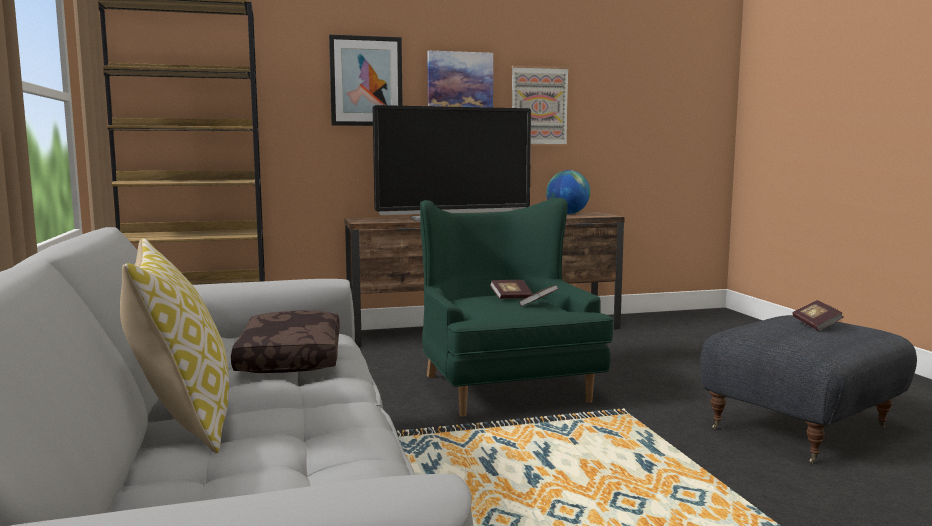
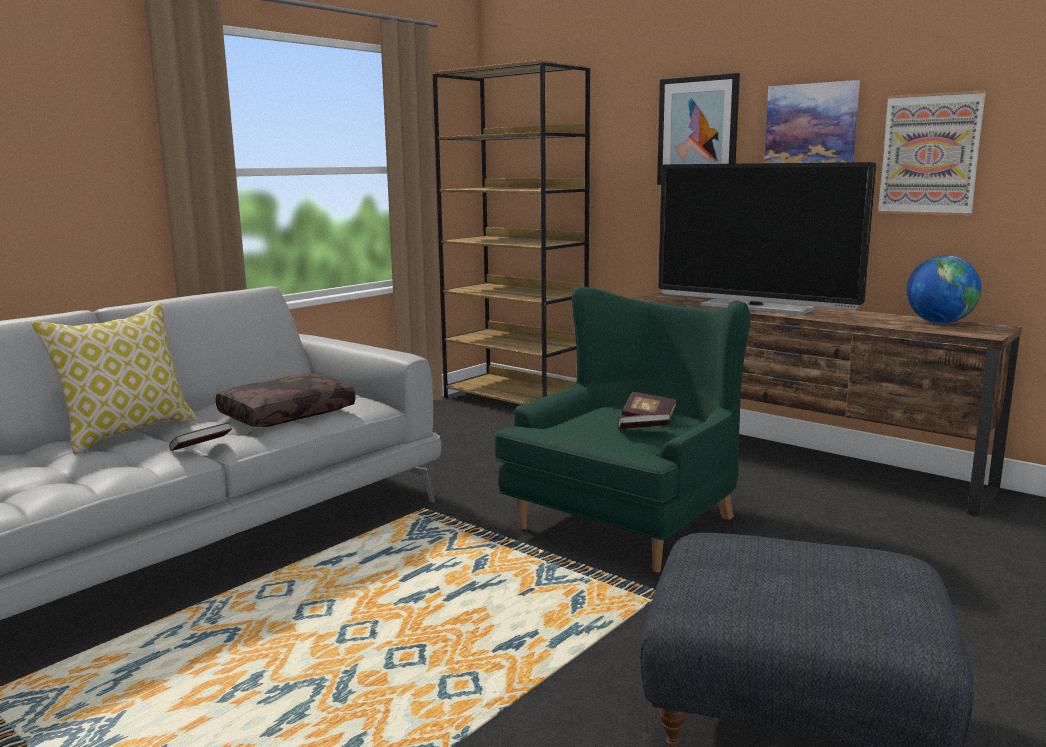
camera: 55 degrees right, 5 degrees up
(816, 325) = (830, 575): book -> book (201, 448)

